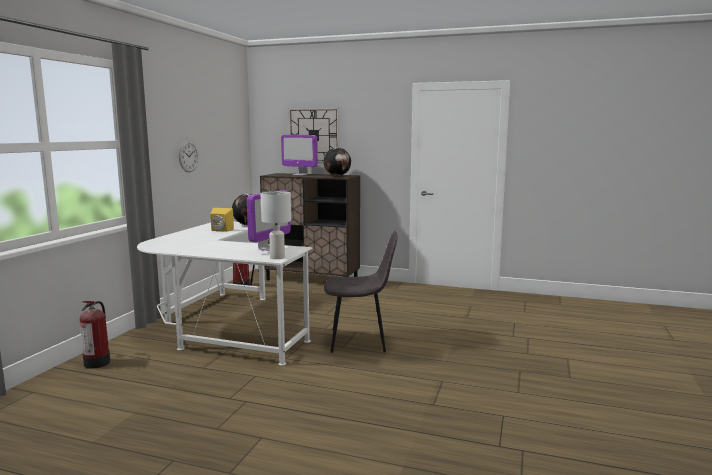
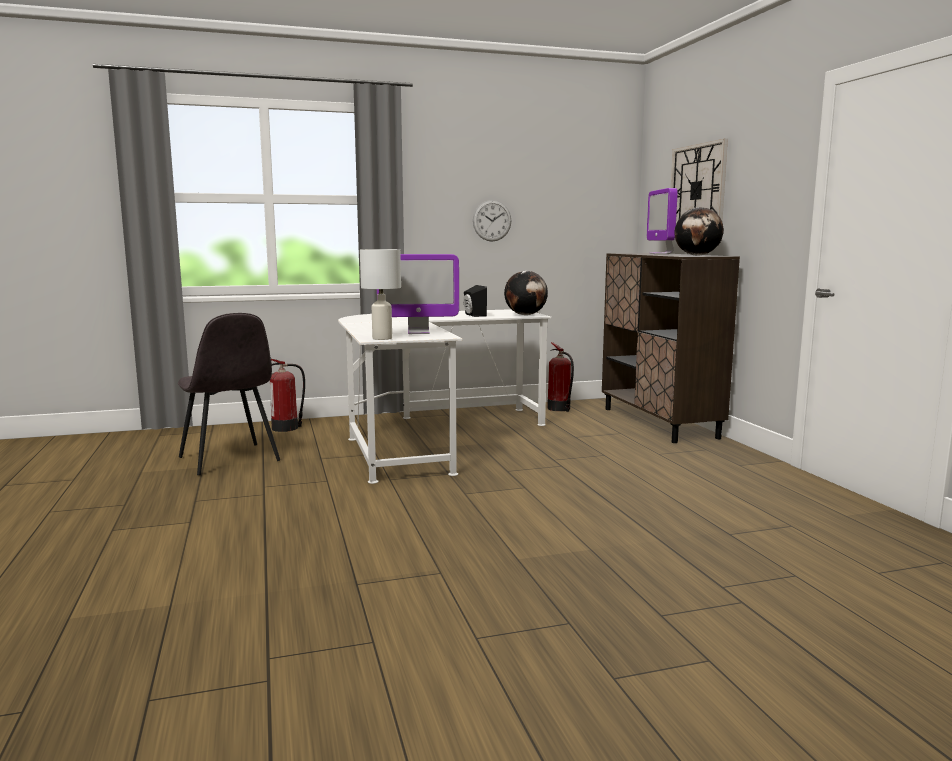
camera: 55 degrees right, 0 degrees up
(220, 230) = (473, 315): yellow speaker -> black speaker
(360, 341) = (500, 496): grey chair -> grey chair (230, 460)

